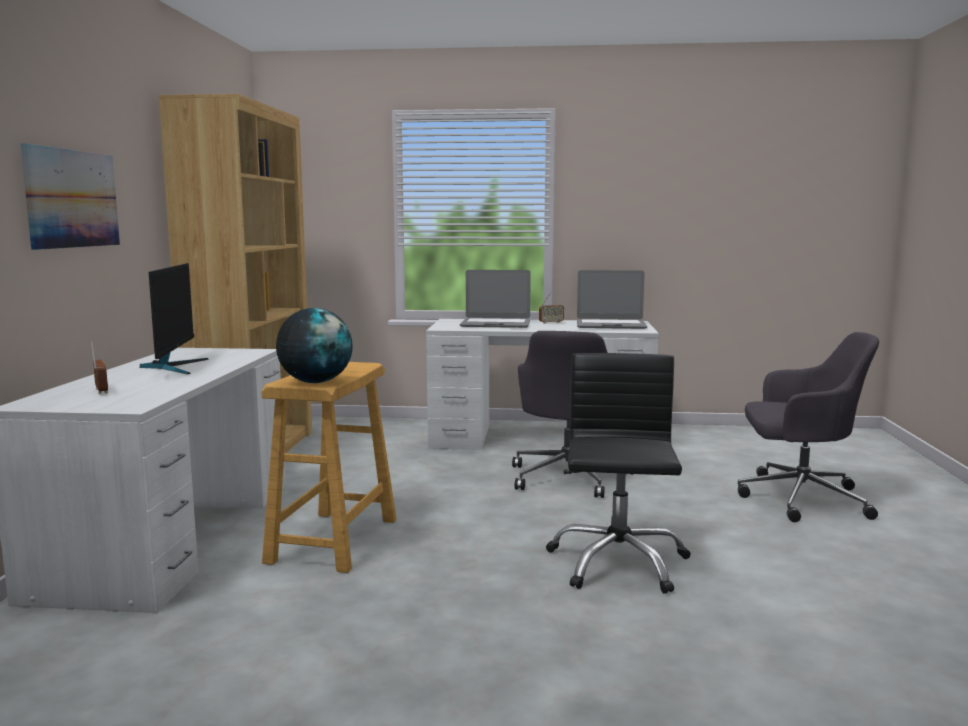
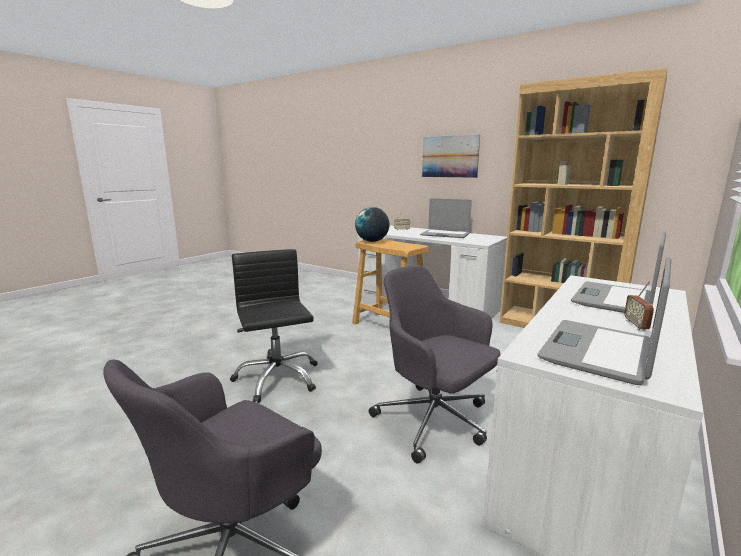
camera: 120 degrees right, 5 degrees up
(174, 366) = (445, 235): monitor -> laptop
(617, 563) = (277, 378): black office chair -> black office chair turned 150 degrees counterclockwise

